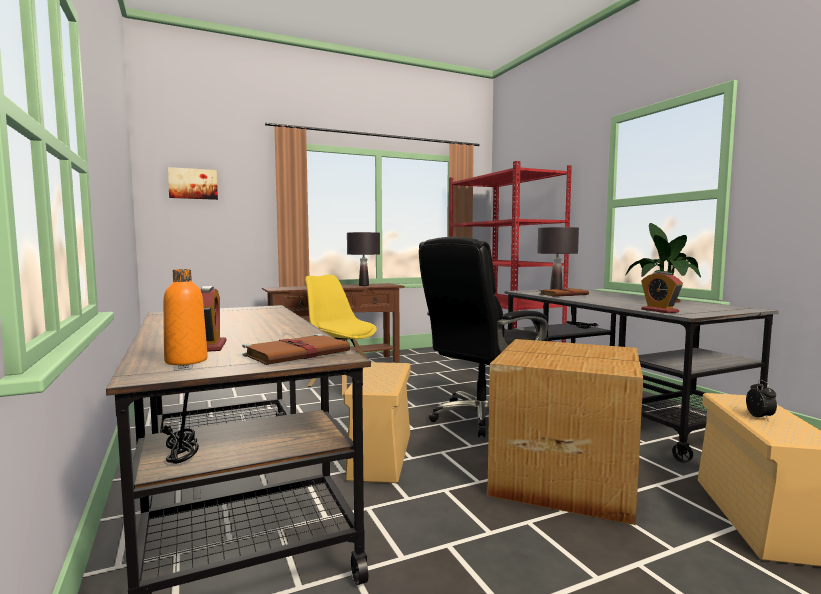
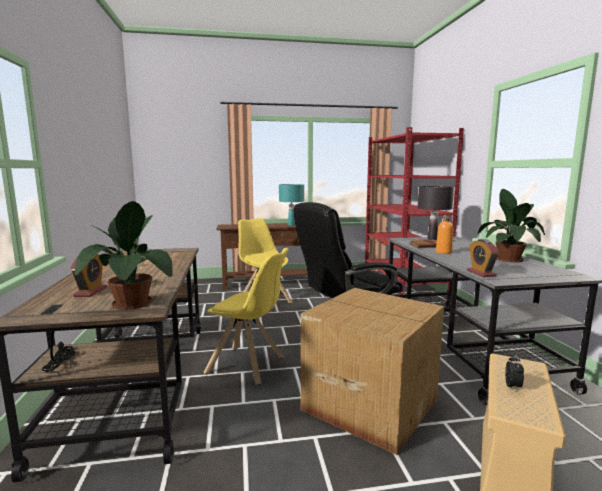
camera: 15 degrees right, 5 degrees up
(186, 361) = (57, 306): orange bottle -> orange bottle (443, 252)
(193, 184) = (171, 149): picture -> none
(298, 353) = (131, 304): brown book -> potted plant
(363, 285) = (291, 225): black table lamp -> turquoise table lamp
(381, 456) = (249, 365): beige storage box -> yellow chair

